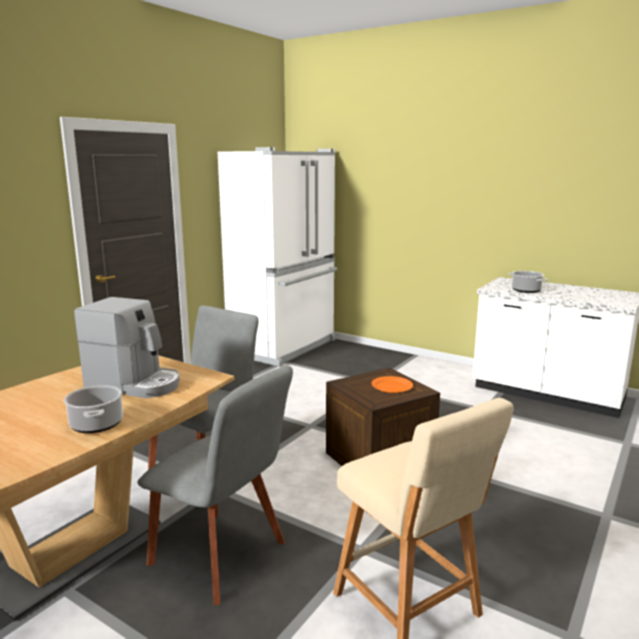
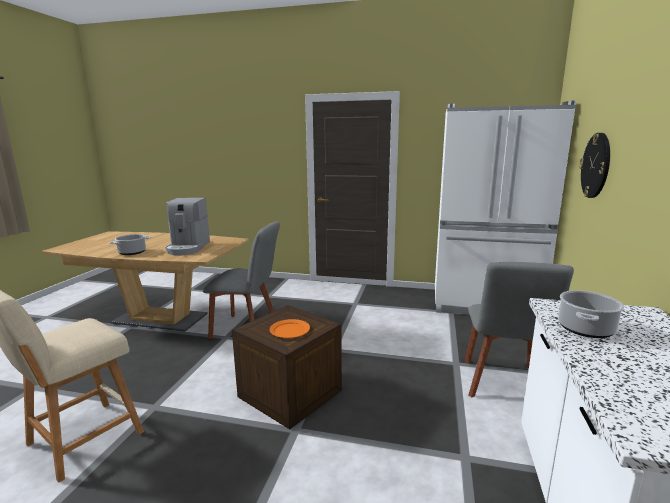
camera: 70 degrees right, 0 degrees up
(222, 556) = (152, 357): grey chair -> grey chair (504, 384)
(385, 201) = (596, 165): none -> wall clock

